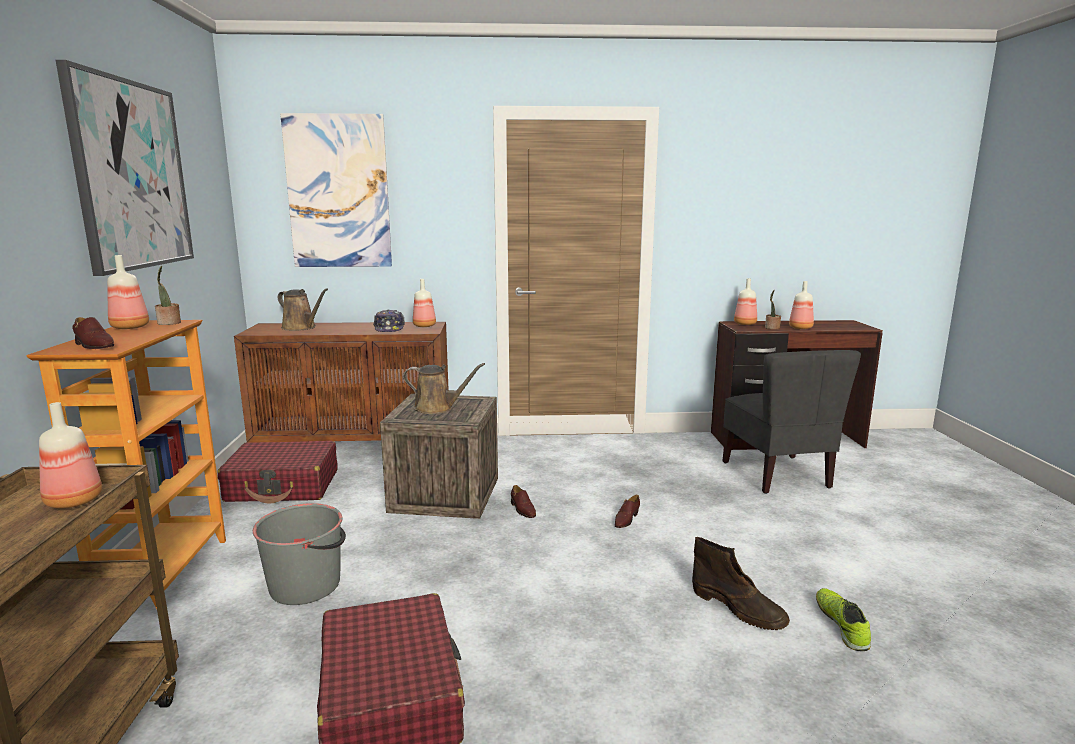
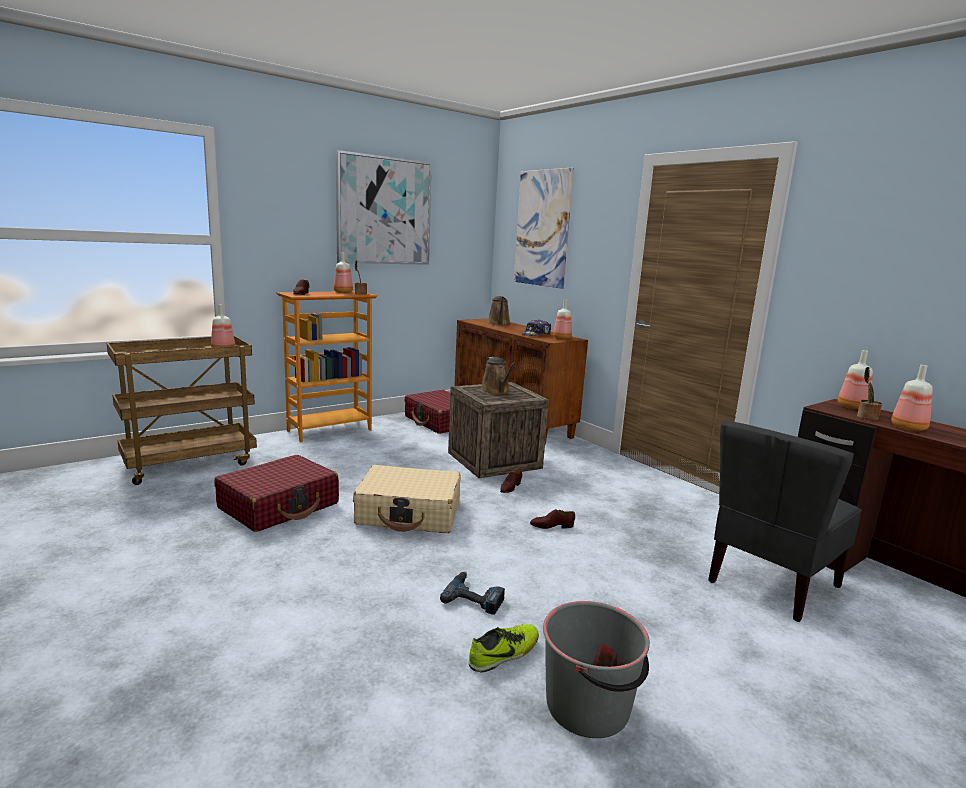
camera: 55 degrees right, 0 degrees up
(306, 585) = (352, 459): grey bucket -> grey bucket (589, 707)
(524, 590) = (409, 513): none -> beige suitcase
(738, 608) = (474, 597): brown boot -> power drill

